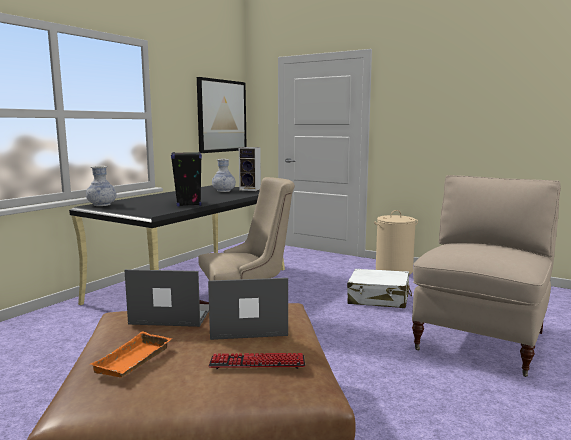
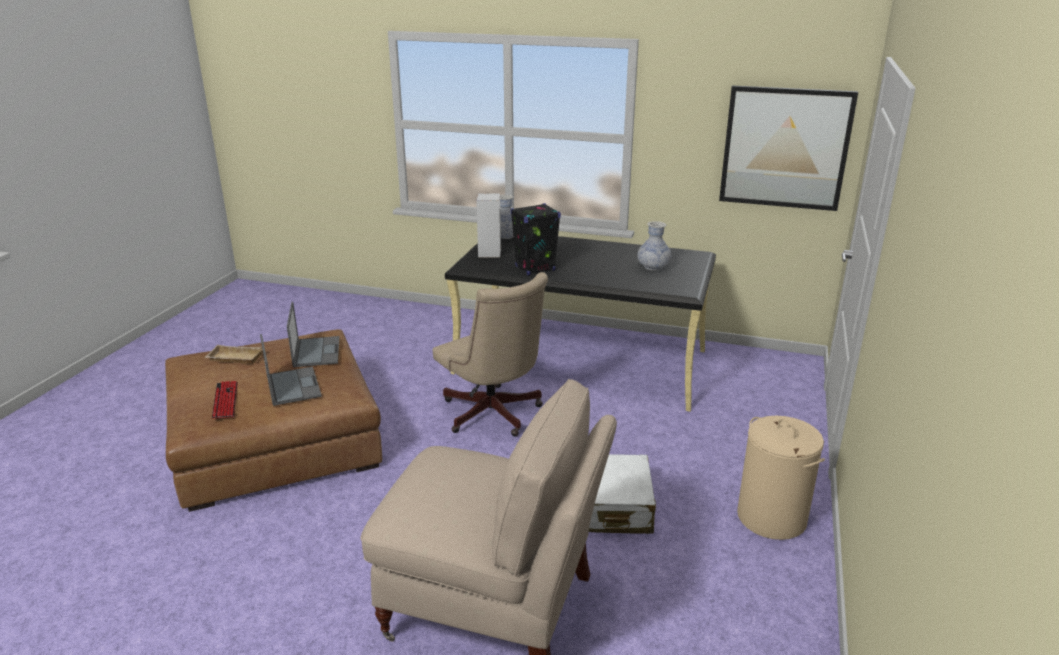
camera: 75 degrees right, 15 degrees up
(134, 361) = (234, 358): orange tray -> beige tray
(251, 189) = (684, 279): speaker -> speaker (490, 253)

